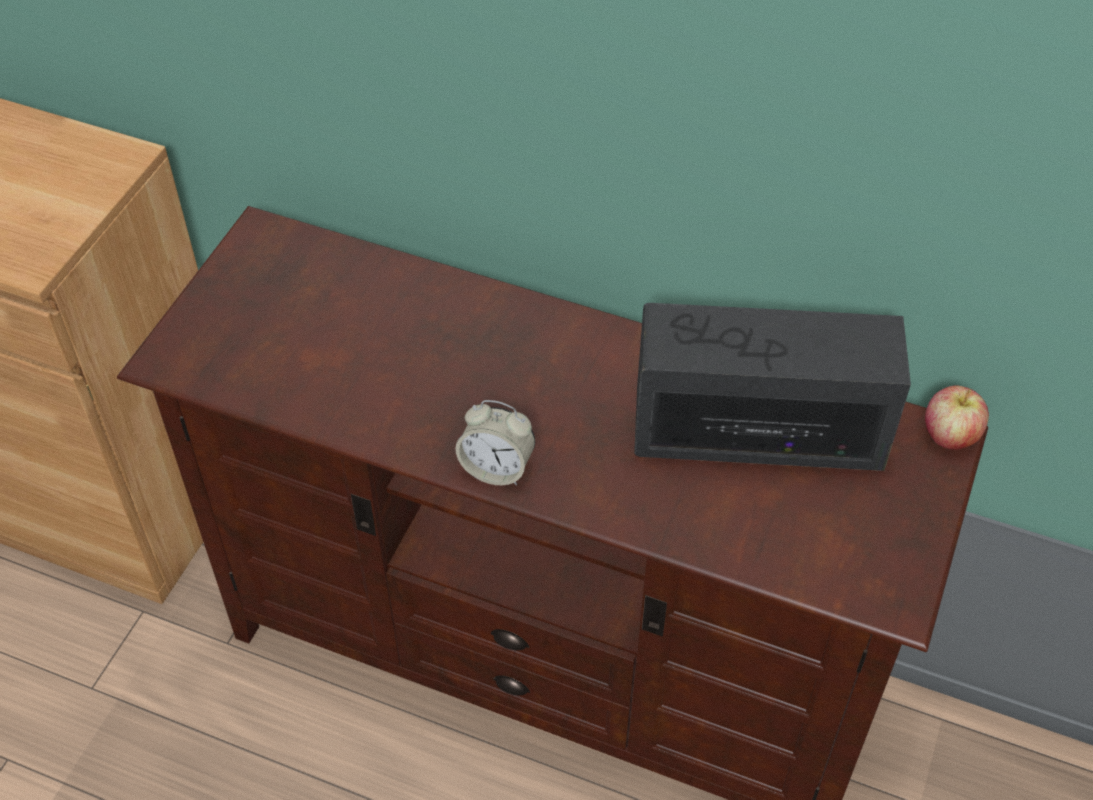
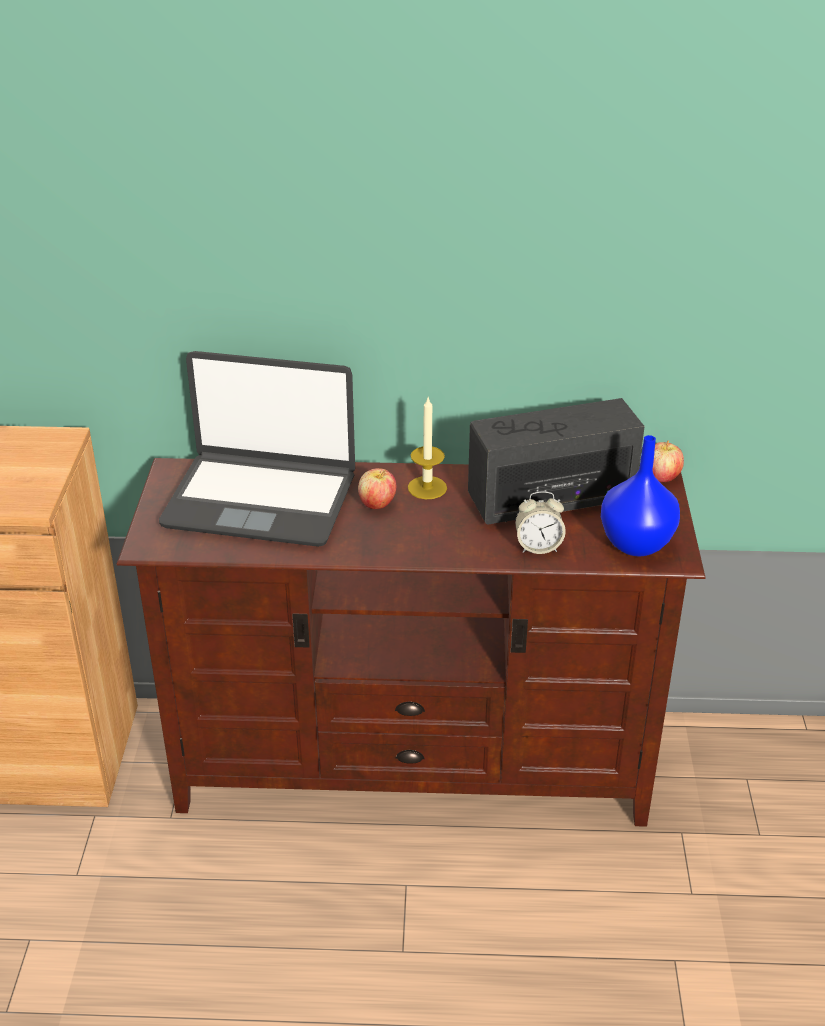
camera: 20 degrees left, 15 degrees down
(349, 319) = (261, 500): none -> laptop
(496, 468) = (402, 551): alarm clock -> alarm clock (538, 547)
(503, 371) = (377, 504): none -> apple
(588, 360) = (427, 488): none -> candle
(850, 555) = (637, 543): none -> blue vase

